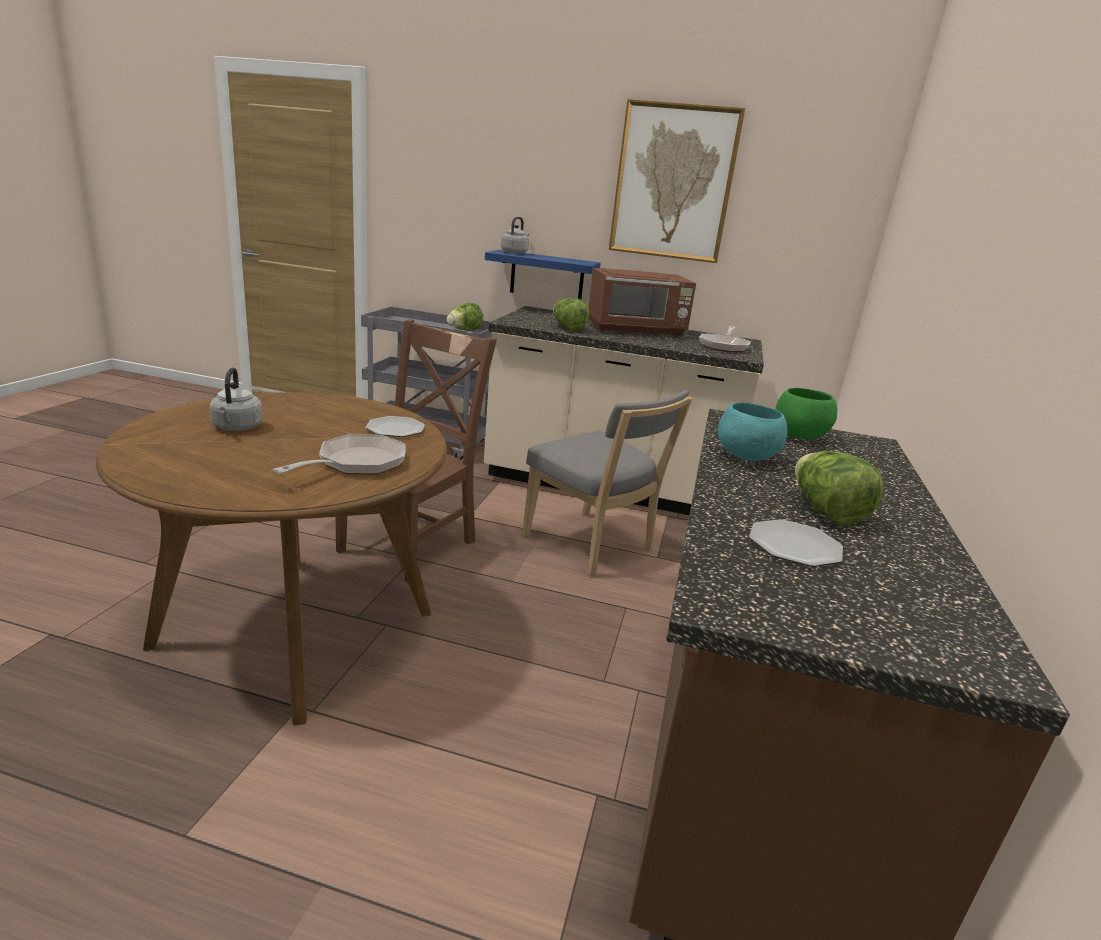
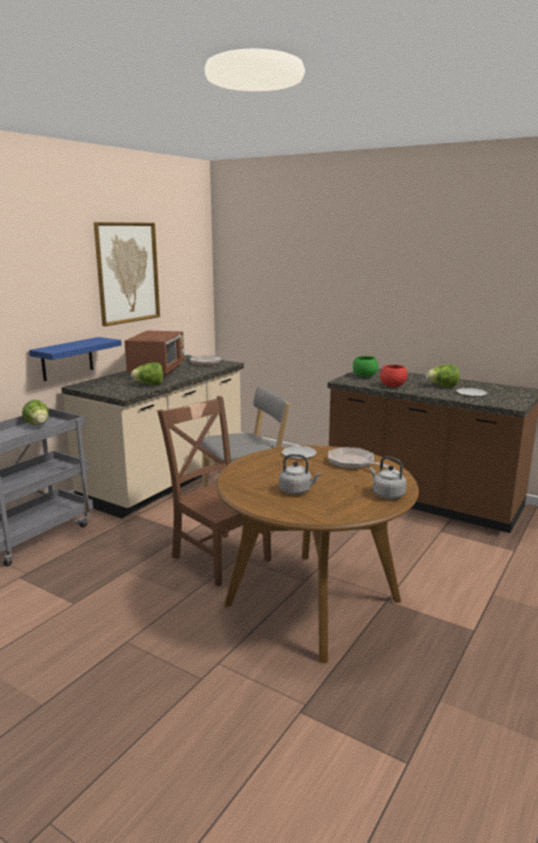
camera: 70 degrees left, 5 degrees down
(515, 253) = (55, 348): grey kettle -> grey kettle (387, 494)
(745, 457) = (393, 386): turquoise bowl -> red bowl

